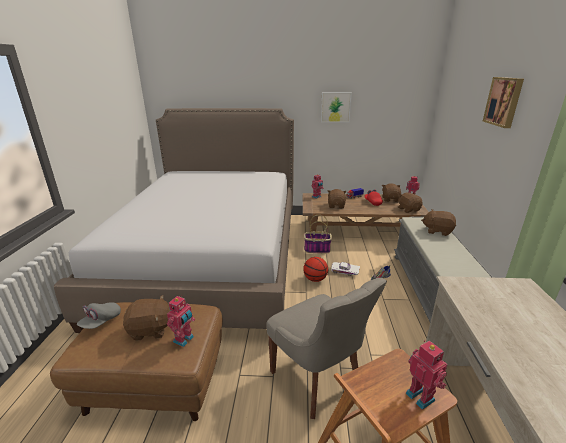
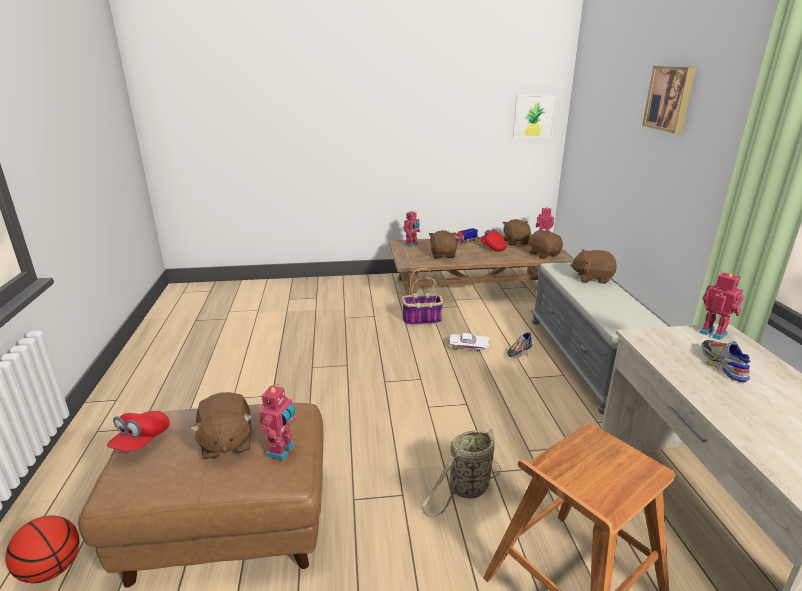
camera: 10 degrees left, 0 degrees up
(101, 321) = (141, 440): grey cap -> red cap
(151, 329) = (226, 443): brown plush toy -> brown plush toy turned 90 degrees clockwise
(212, 259) = (268, 345): bed -> none
(315, 279) = (429, 360): basketball -> basketball (52, 569)
(318, 379) = (466, 490): grey chair -> basket
(335, 107) = (432, 111): picture -> picture (534, 116)
(421, 396) = (631, 474): toy robot -> toy robot (713, 332)
(516, 313) = (723, 364): none -> shoe

